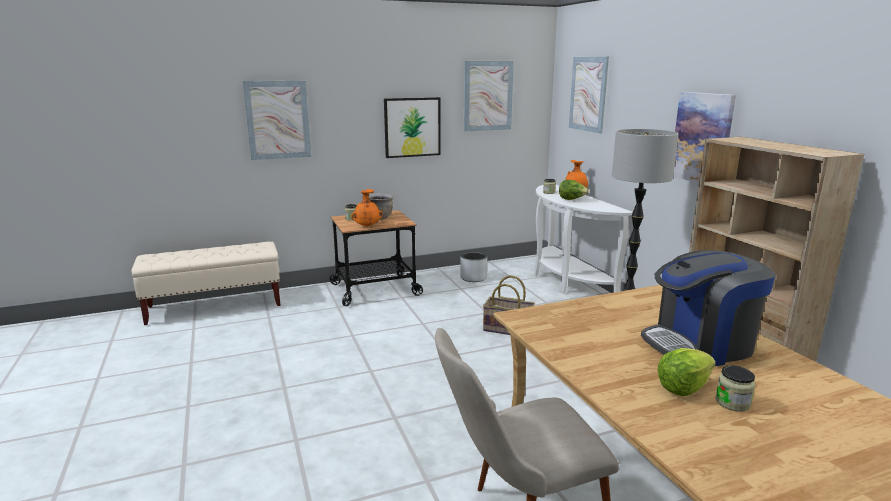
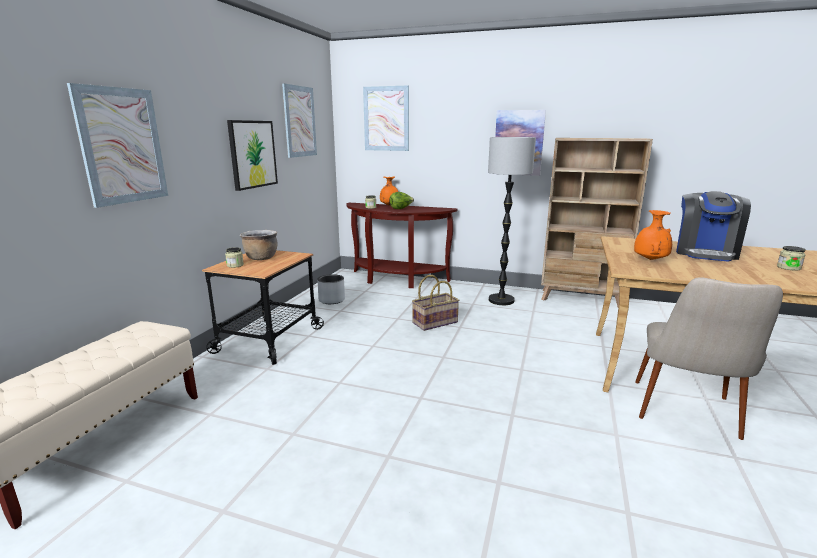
camera: 50 degrees left, 0 degrees up
(367, 226) = (273, 266): orange vase -> orange vase (649, 259)
(566, 280) = (396, 280): white console table -> brown console table
(683, 387) = (766, 269): lettuce -> none

